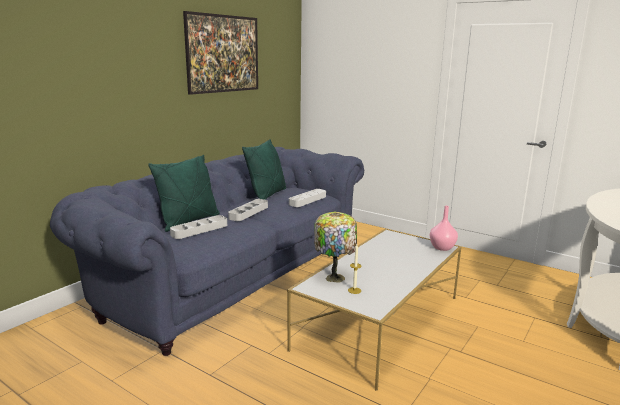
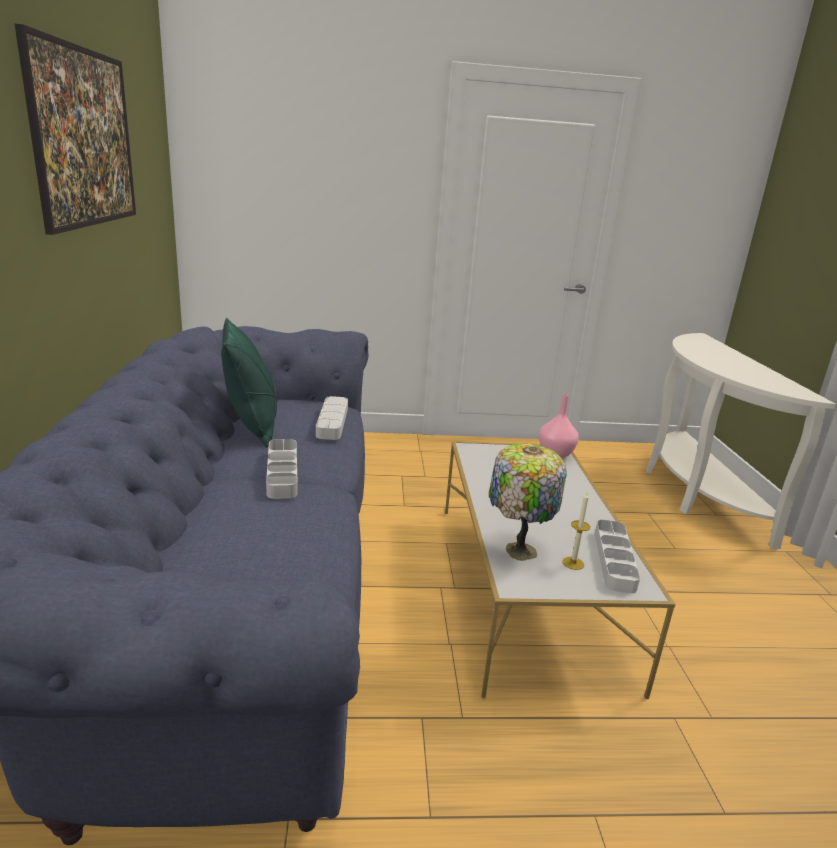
camera: 40 degrees left, 5 degrees up
(188, 221) = (196, 527): green pillow -> none
(199, 230) = (258, 541): grey tray -> grey tray (614, 559)

